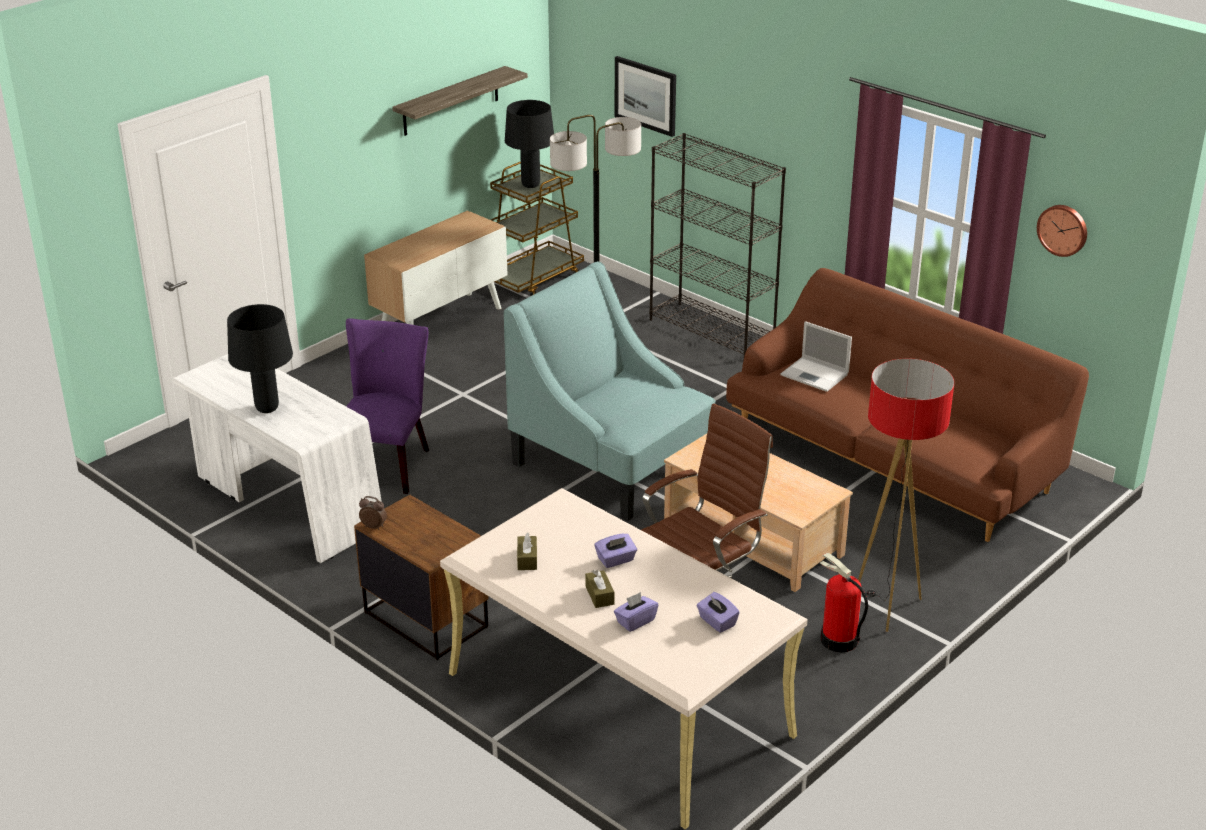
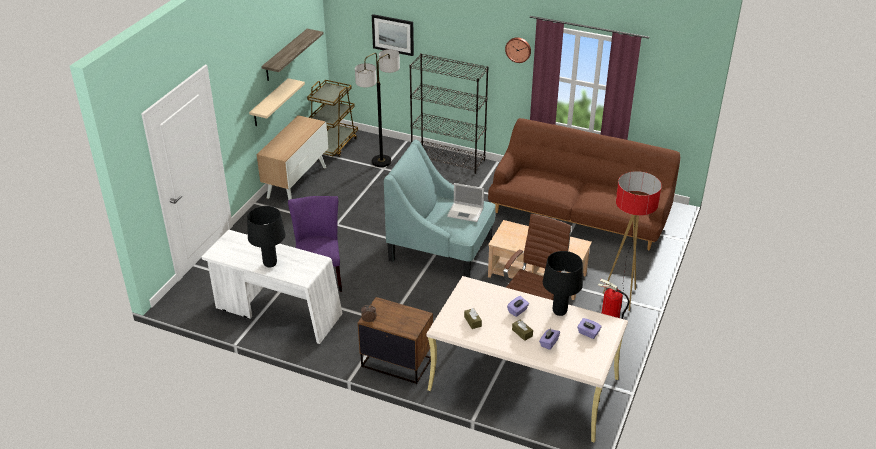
camera: 20 degrees left, 5 degrees up
(406, 175) = (270, 103): none -> beige shelf
(531, 185) = (329, 94): black table lamp -> black table lamp (560, 312)
(815, 375) = (535, 178): laptop -> laptop (466, 212)
(1063, 229) = (657, 82): wall clock -> wall clock (518, 49)

